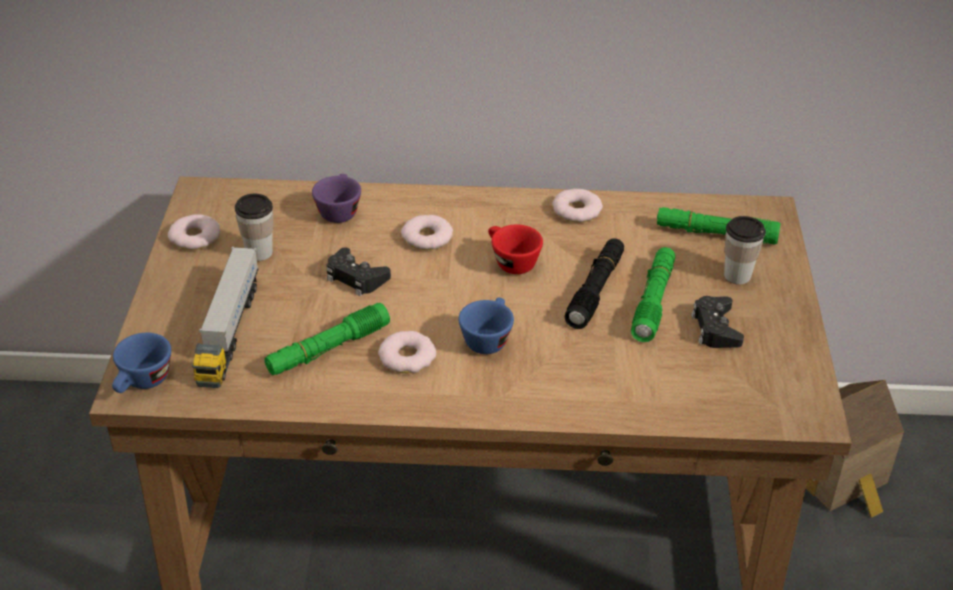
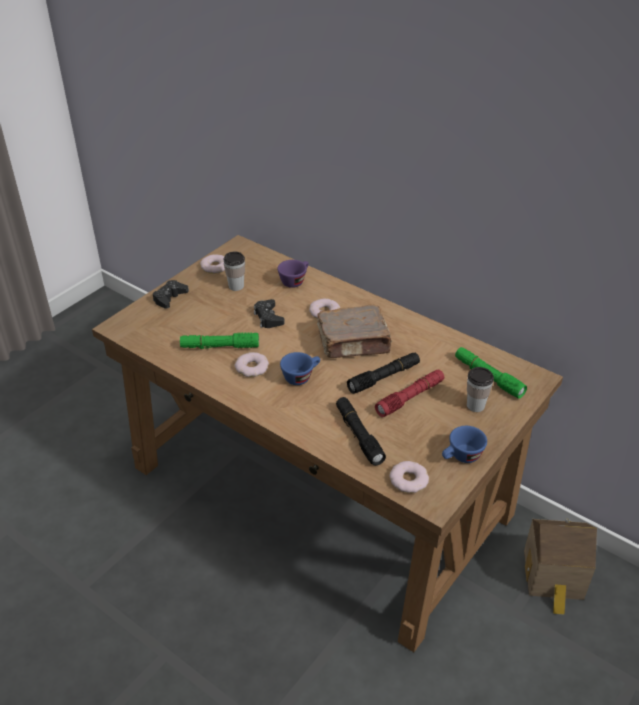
camera: 35 degrees right, 0 degrees up
(143, 383) = (125, 325): blue cup -> blue cup (461, 457)
(229, 331) = (184, 318): toy truck -> none
(510, 261) = (354, 343): red cup -> brown book
(576, 210) = (420, 331): donut -> donut (408, 480)
(642, 379) = (358, 435): none -> black flashlight
(653, 301) = (410, 398): green flashlight -> red flashlight
(715, 328) = (430, 428): black game controller -> black game controller (170, 298)

